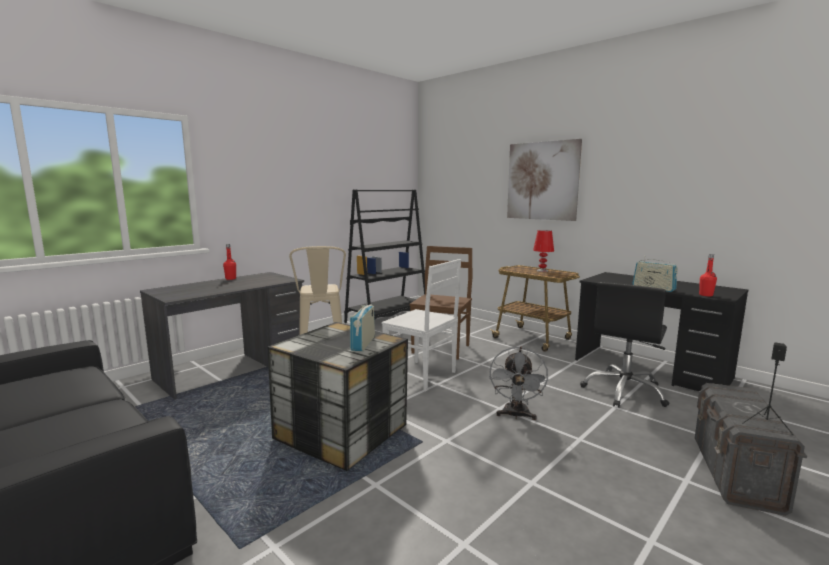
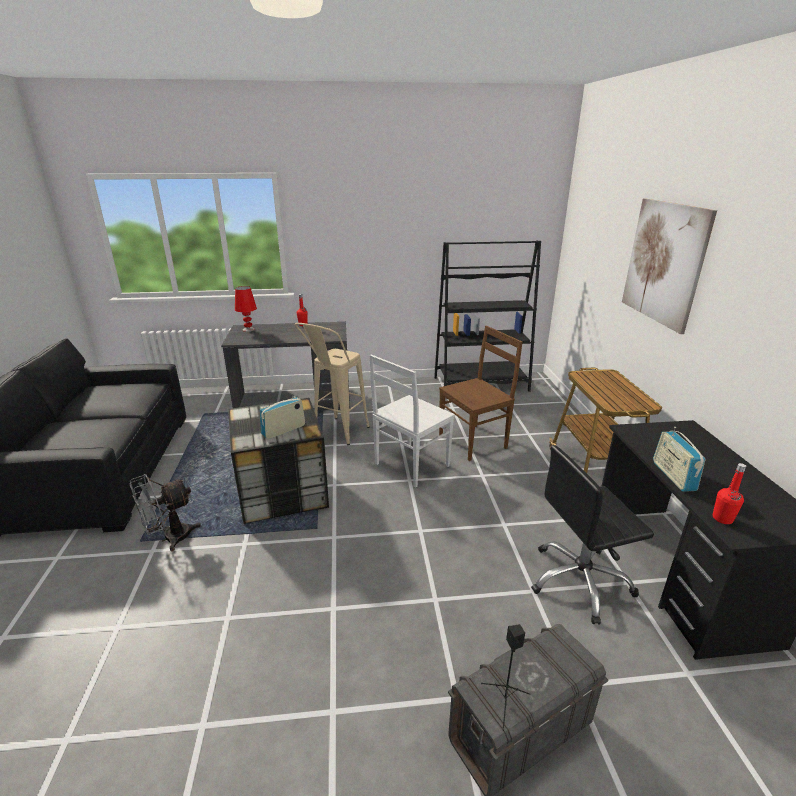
camera: 40 degrees right, 15 degrees up
(422, 376) = (410, 465): white chair -> white chair turned 60 degrees clockwise
(516, 415) = (421, 545): grey fan -> grey fan (170, 538)
(542, 270) = (622, 389): red table lamp -> red table lamp (248, 329)

